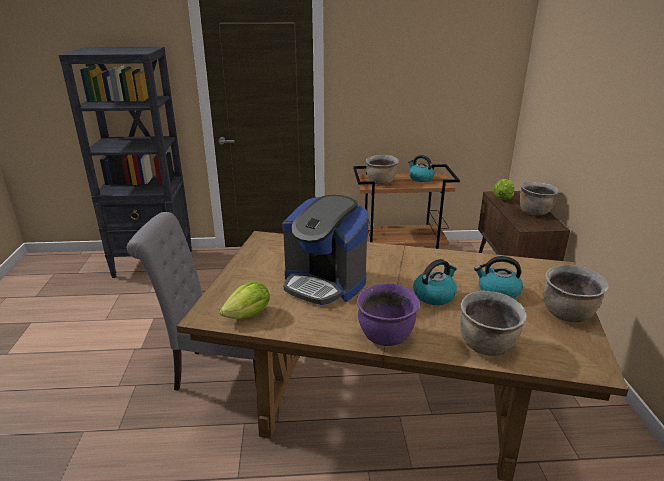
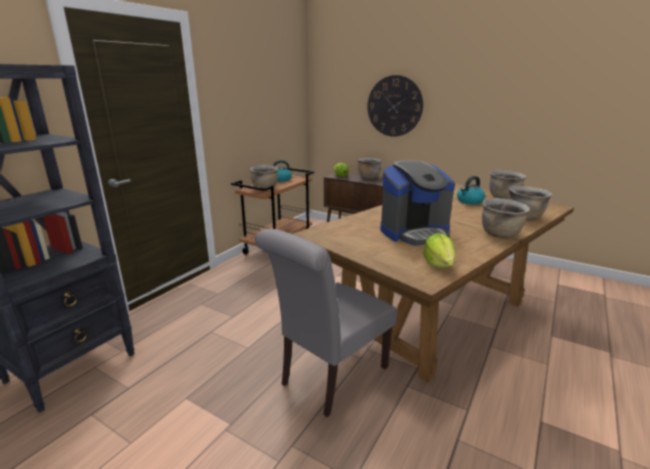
camera: 55 degrees left, 5 degrees down
(386, 337) = (500, 234): purple cooking pot -> brown cooking pot
(434, 295) = (460, 213): kettle -> none
(588, 117) = (394, 106): none -> wall clock

